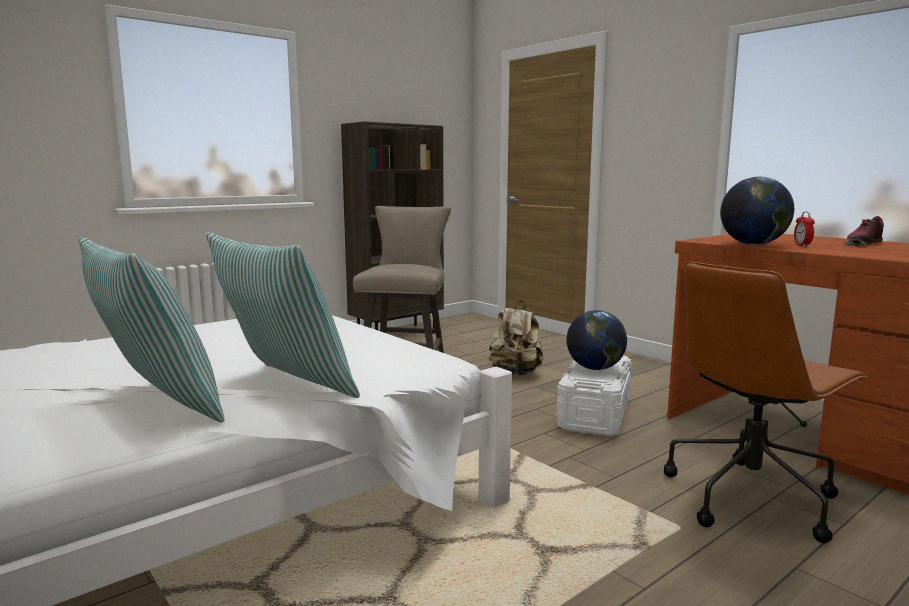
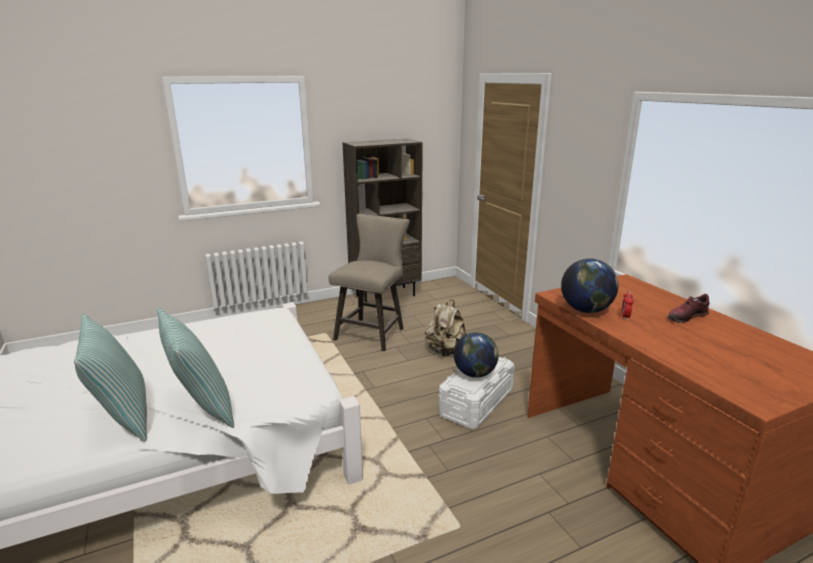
camera: 15 degrees right, 10 degrees up
(750, 497) = (531, 507): brown office chair -> none

